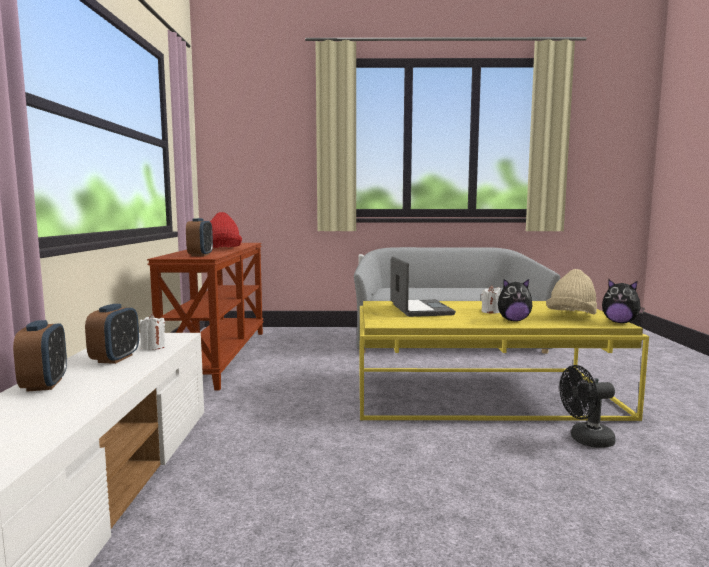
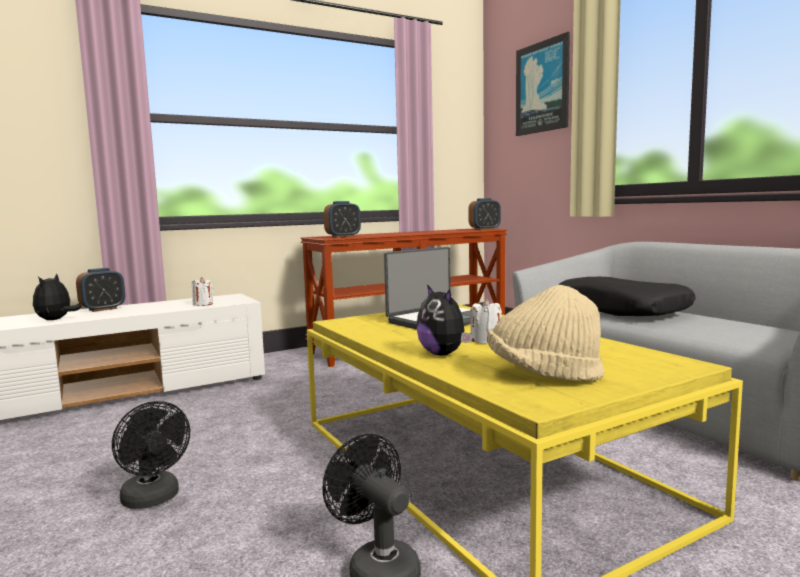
camera: 60 degrees right, 0 degrees up
(115, 359) = (167, 305): alarm clock -> alarm clock (484, 229)
(223, 249) = (406, 233): red hat -> none
(274, 126) = (543, 87): none -> picture
(420, 291) = (620, 310): none -> black pillow
(446, 497) = (154, 499): none -> black fan
(620, 322) = (553, 404): plush toy -> plush toy (56, 320)

